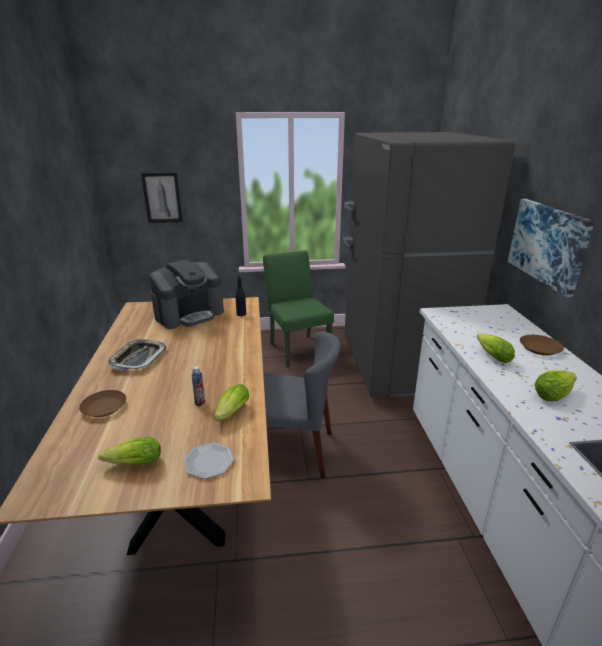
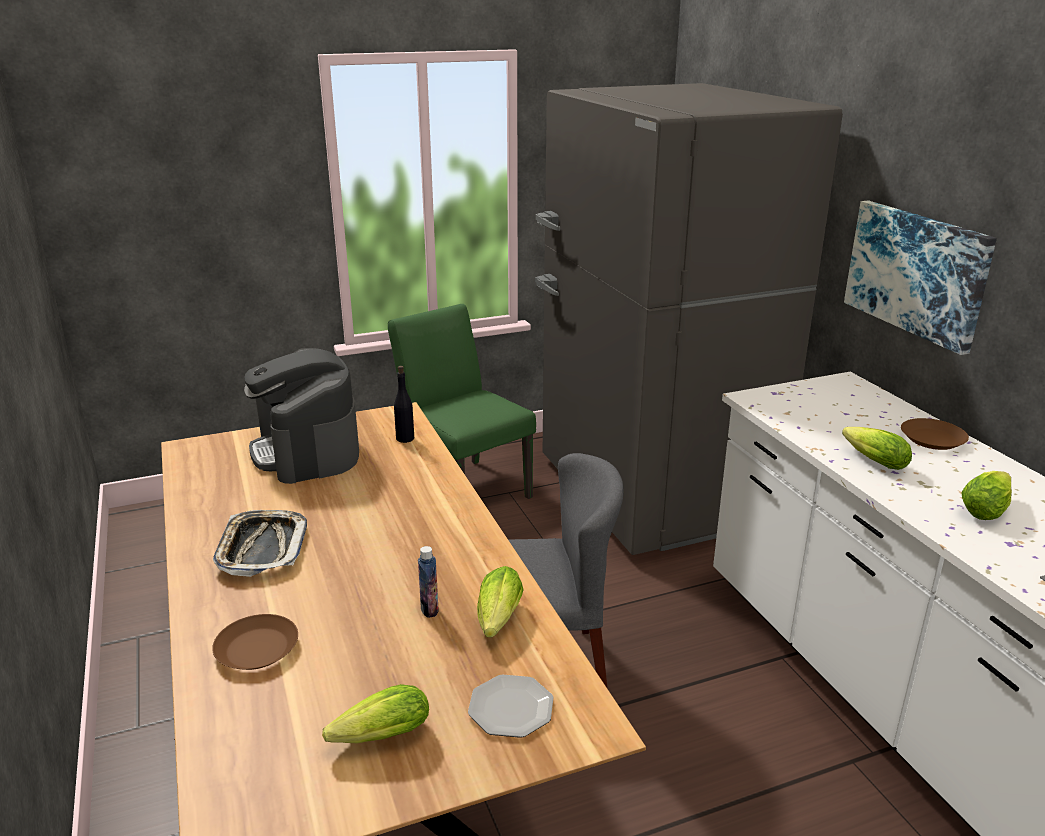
camera: 15 degrees left, 0 degrees up
(162, 198) = (178, 225): picture -> none
(189, 314) = (307, 451): coffee machine -> coffee machine turned 120 degrees clockwise

